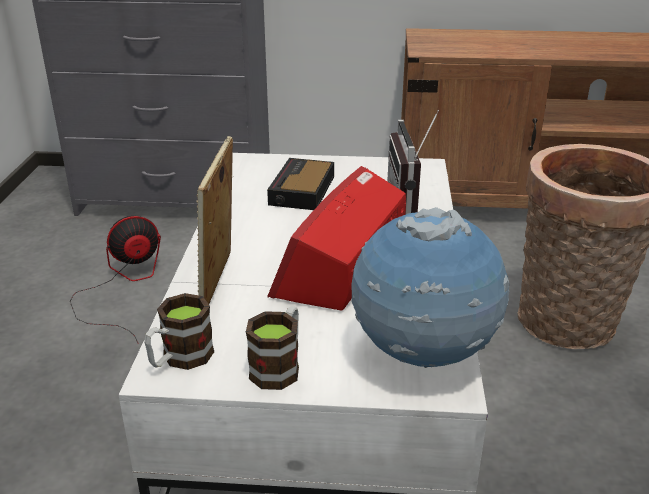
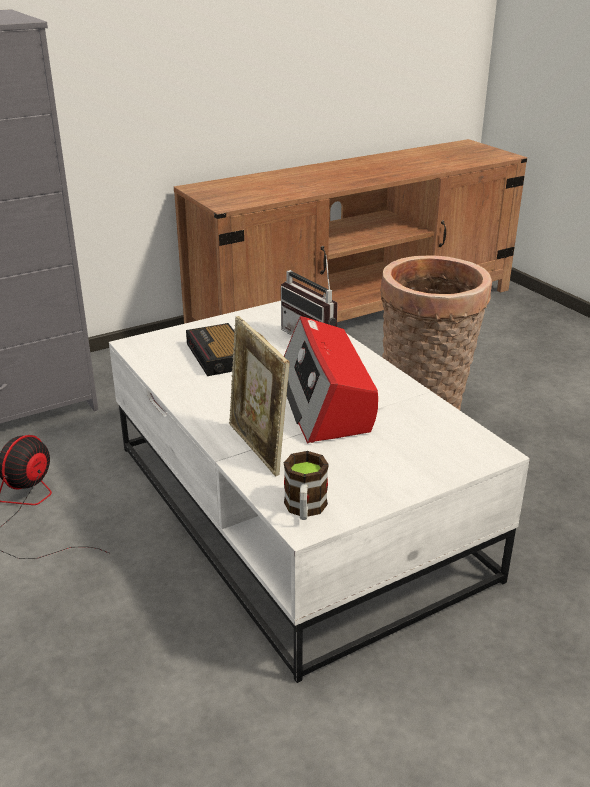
camera: 35 degrees left, 0 degrees up
(279, 366) = (378, 484): mug -> none
(423, 357) = (456, 441): globe -> none

